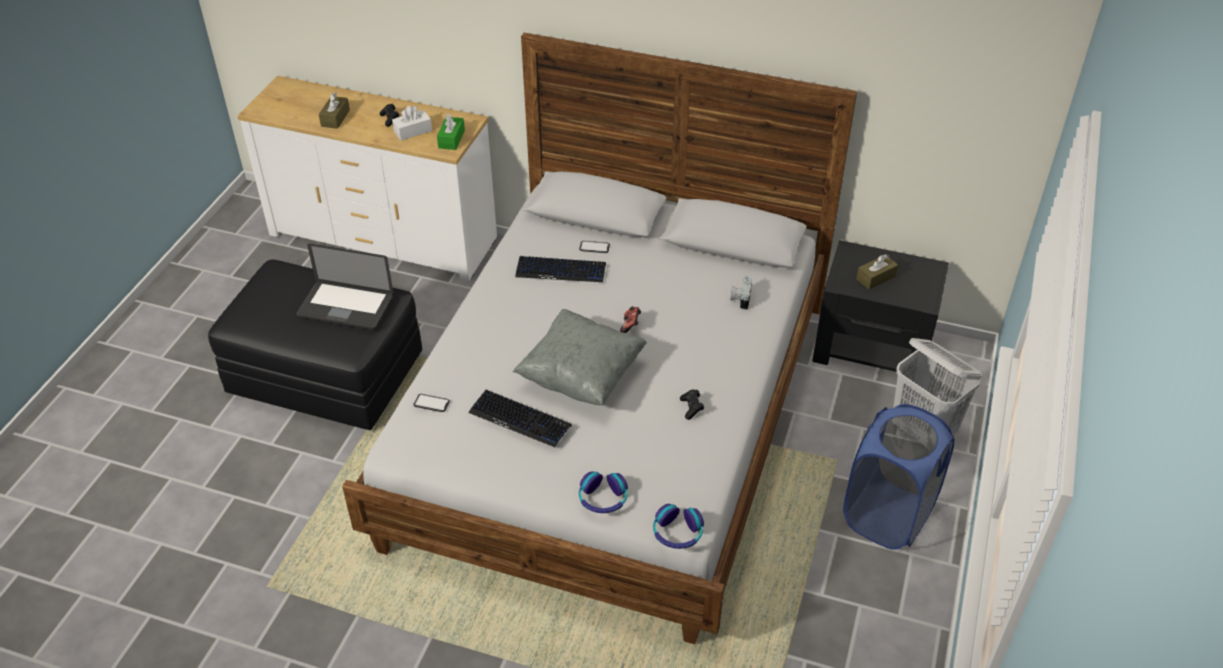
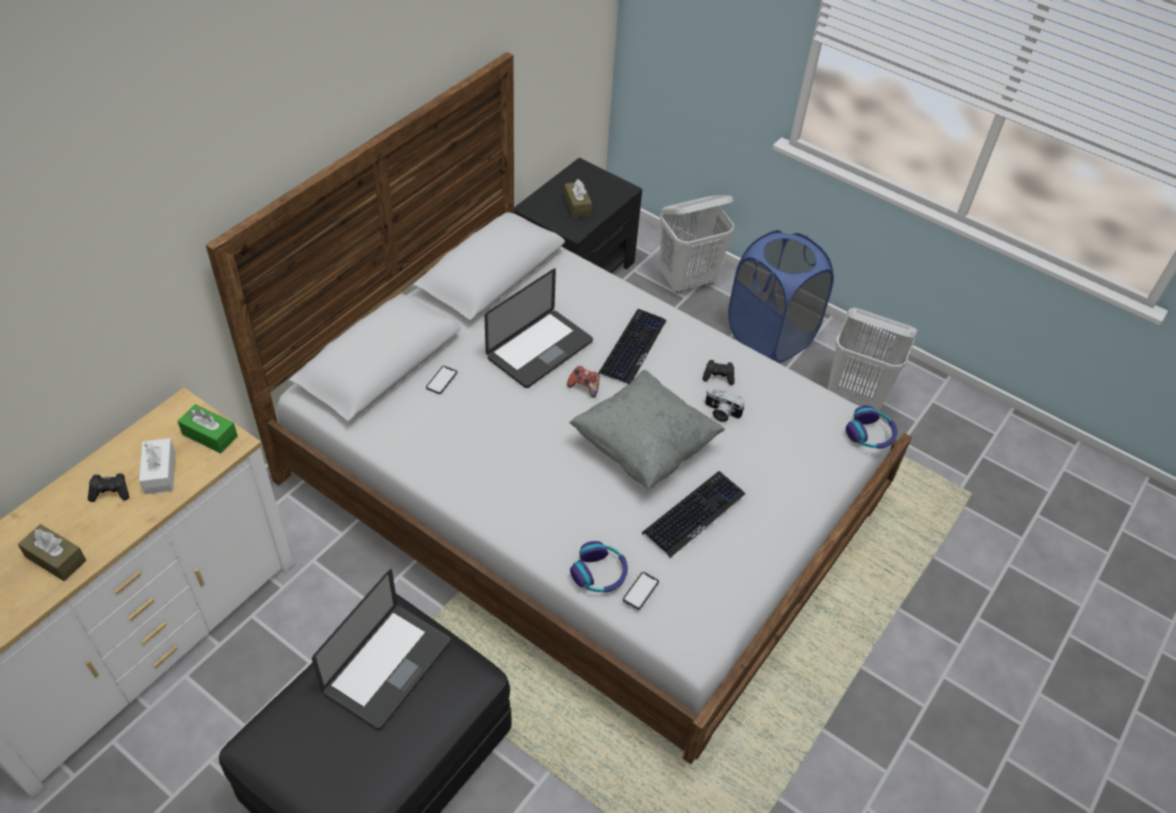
camera: 75 degrees left, 5 degrees up
(561, 270) = (466, 419): keyboard -> keyboard (632, 347)
(603, 498) = (817, 476): headphones -> headphones (599, 573)
(658, 290) = (540, 350): none -> laptop
(740, 298) = (580, 294): camera -> camera (721, 412)
(845, 607) = (855, 397): none -> white laundry basket

